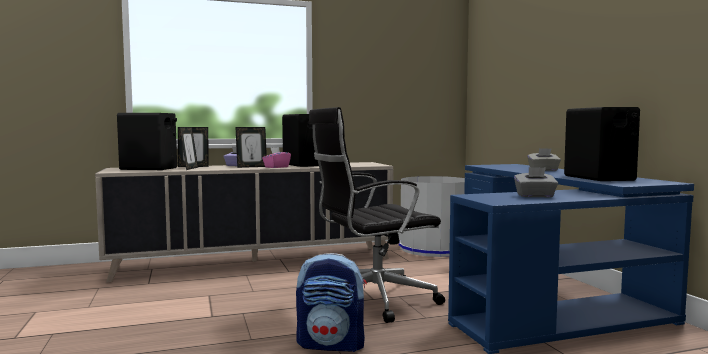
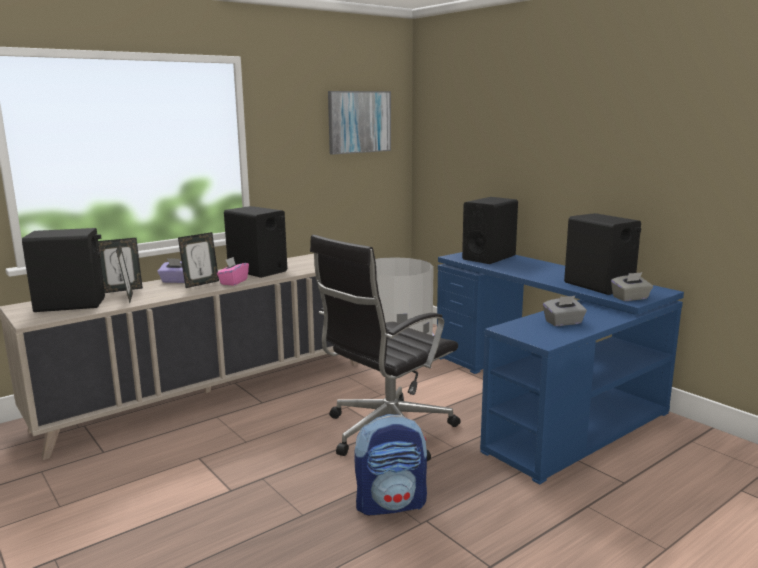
camera: 20 degrees left, 10 degrees up
(415, 59) = (359, 122): none -> picture
(512, 166) = (489, 257): none -> black speaker
(543, 170) = (529, 266): grey tissue box -> grey tissue box (630, 298)

